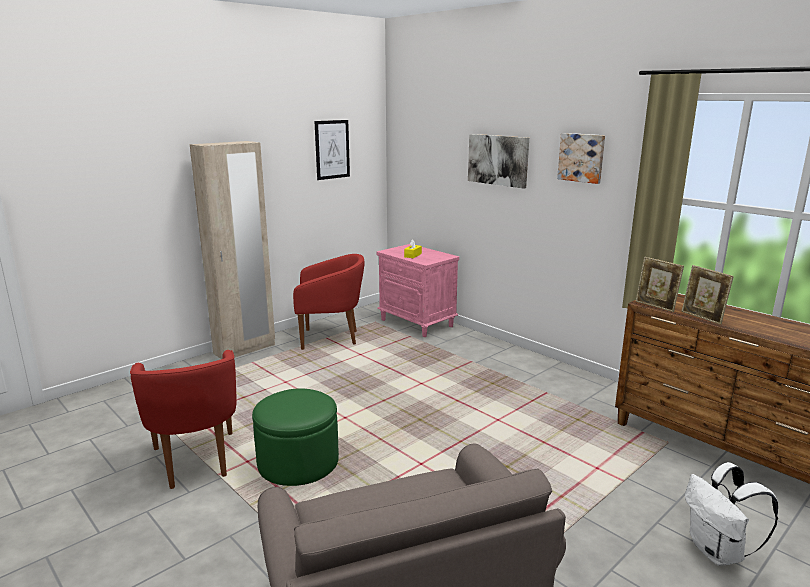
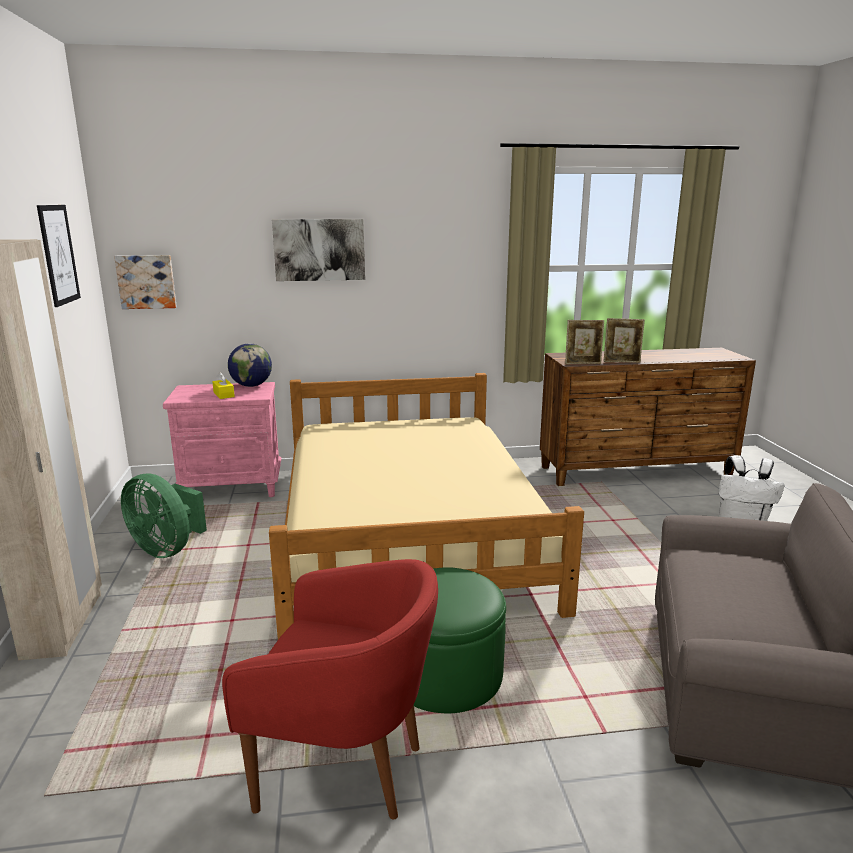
camera: 55 degrees left, 0 degrees up
(331, 338) = (167, 549): red armchair -> green fan
(440, 255) = (251, 385): none -> globe
(446, 391) = (407, 530): none -> beige bed
(581, 157) = (433, 237): picture -> picture (146, 281)

